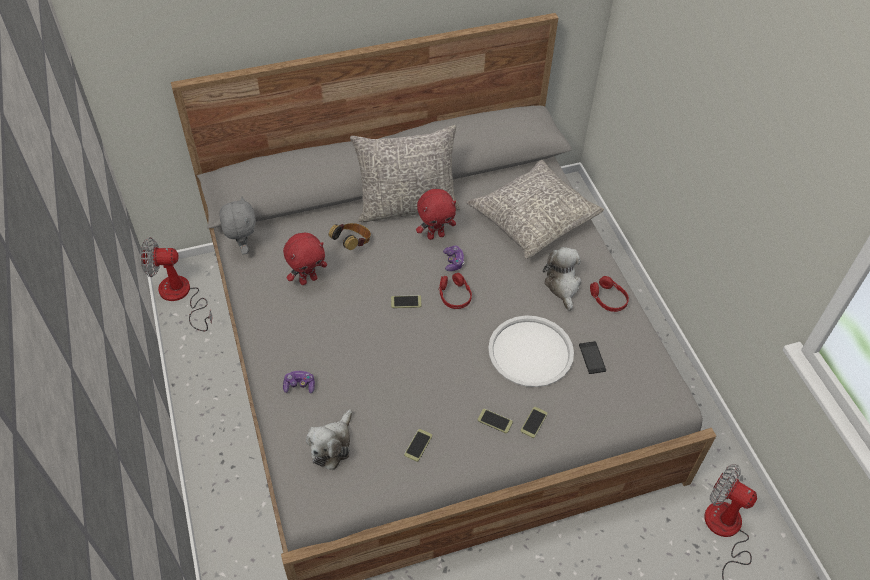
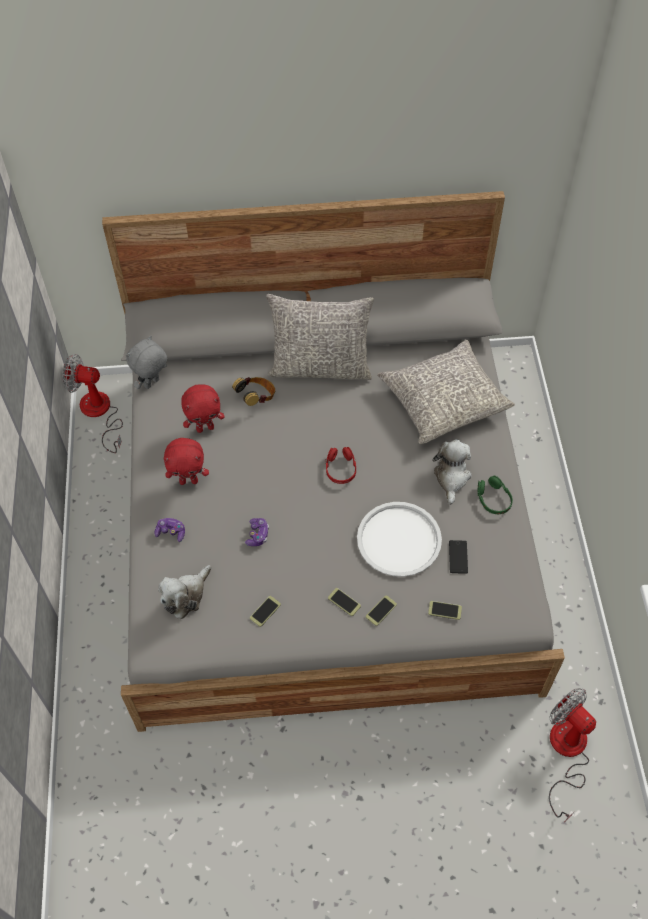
camera: 15 degrees right, 5 degrees up
(243, 247) = (152, 384): grey plush toy -> grey plush toy turned 135 degrees counterclockwise
(406, 302) = (292, 467): phone -> phone (445, 610)
(435, 235) = (340, 402): red plush toy -> red plush toy (189, 480)
(453, 262) = (350, 433): game controller -> game controller (257, 535)
(608, 299) = (493, 499): red headphones -> green headphones

